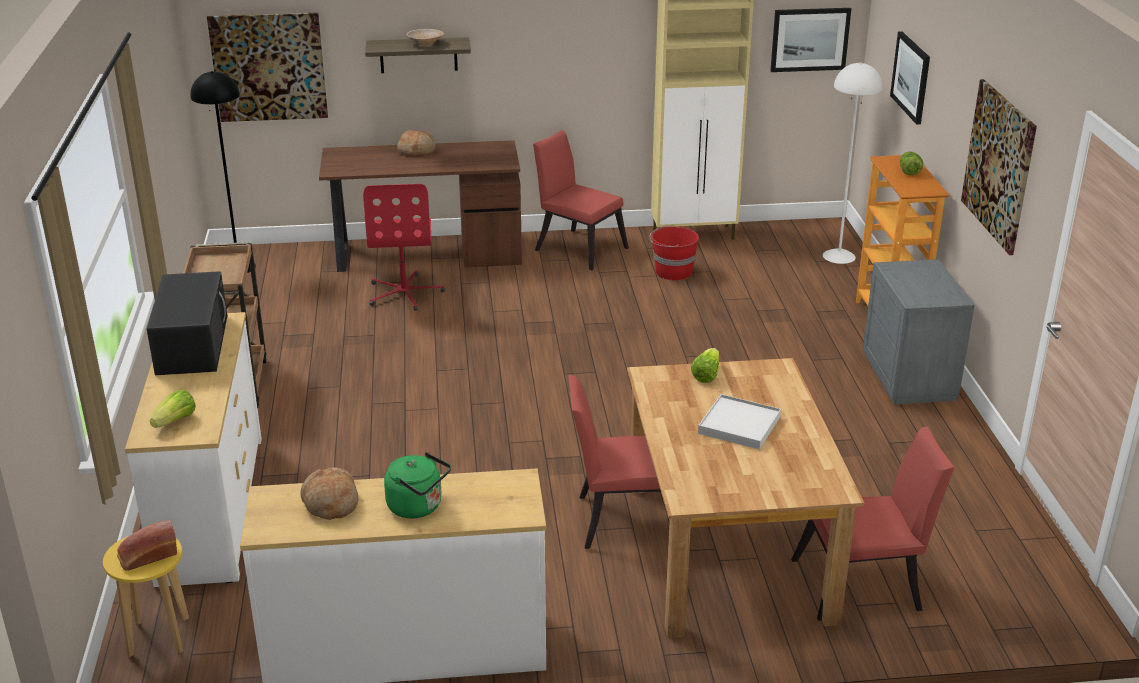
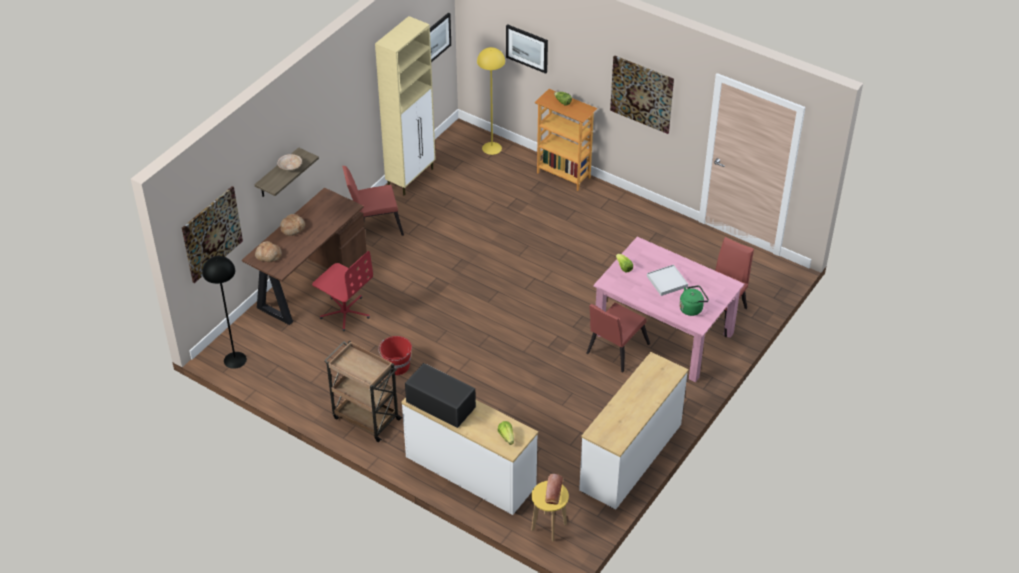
camera: 50 degrees left, 15 degrees up
(330, 503) = (617, 418): bread -> bread (268, 256)
(418, 507) = (643, 396): green kettle -> green kettle (692, 308)
(672, 272) = (439, 210): red bucket -> red bucket (397, 366)
(729, 550) = (664, 333): brown dining table -> pink dining table
(838, 256) = (491, 148): white floor lamp -> yellow floor lamp
(910, 377) = (612, 202): grey nightstand -> none

